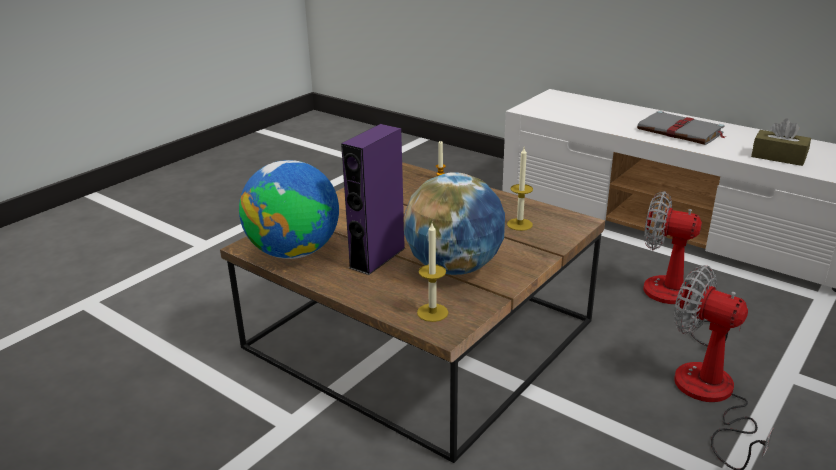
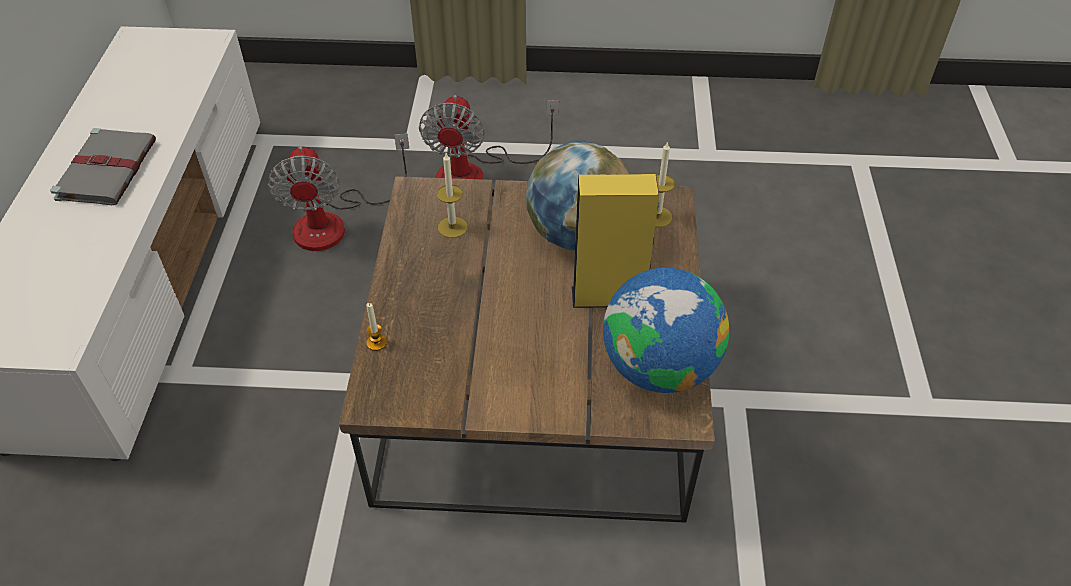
camera: 125 degrees left, 20 degrees up
(377, 257) = (608, 296): purple speaker -> yellow speaker
(778, 157) = (167, 89): brown tissue box -> none

